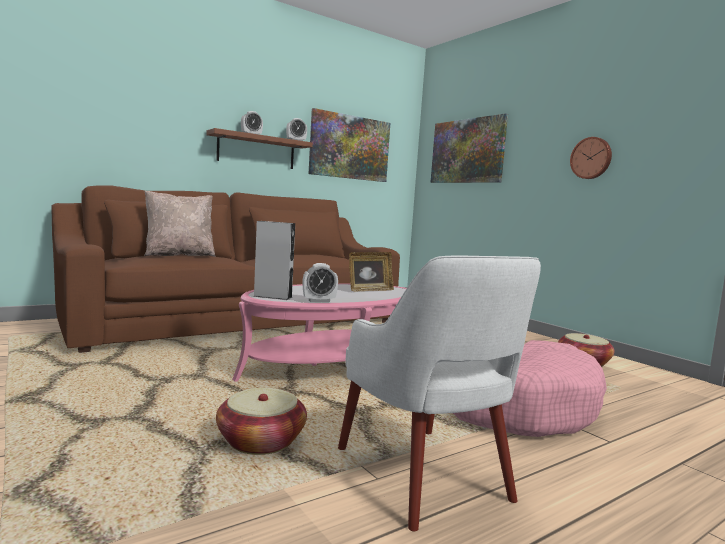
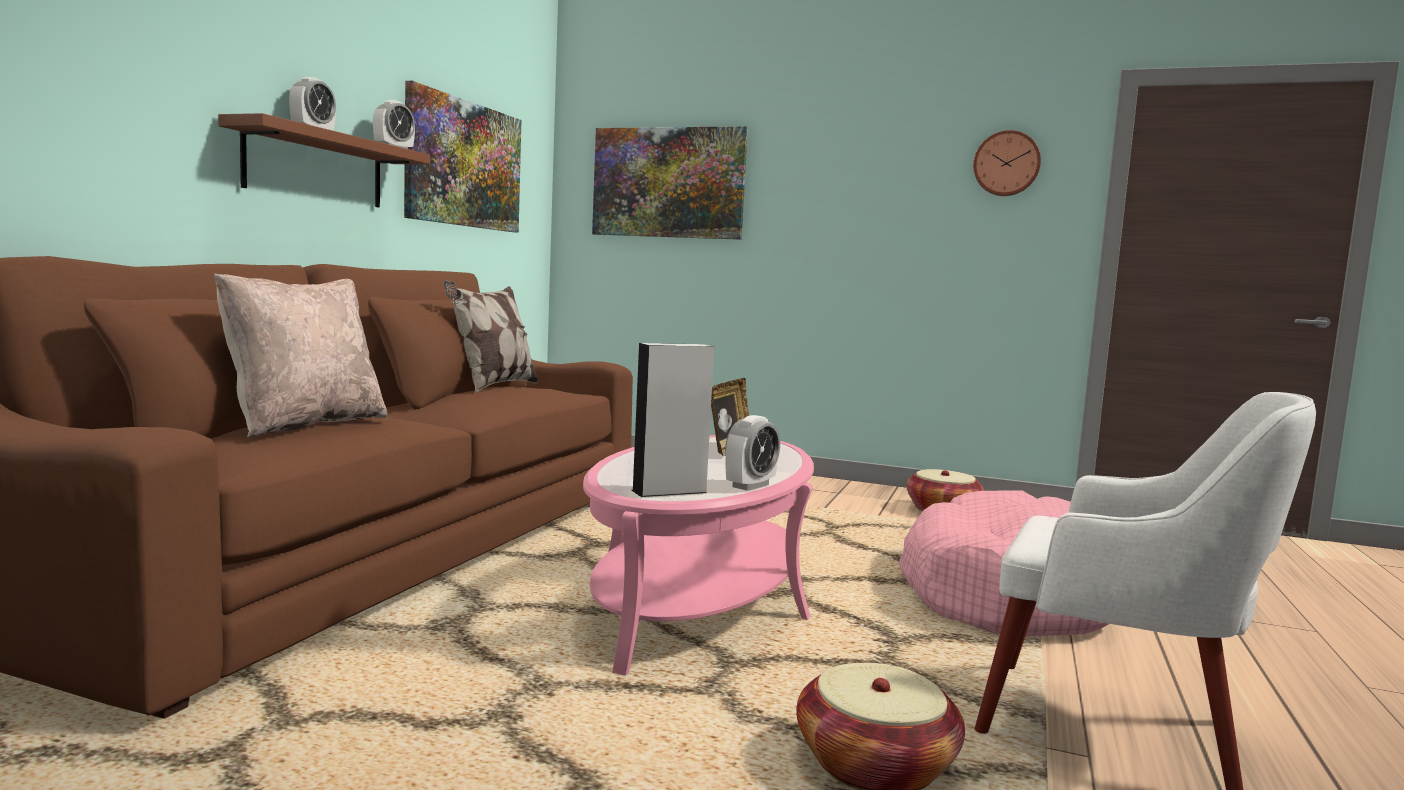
camera: 35 degrees left, 0 degrees up
(313, 254) = (492, 386): none -> pillow
(591, 158) = (898, 210): wall clock -> wall clock (1006, 164)

